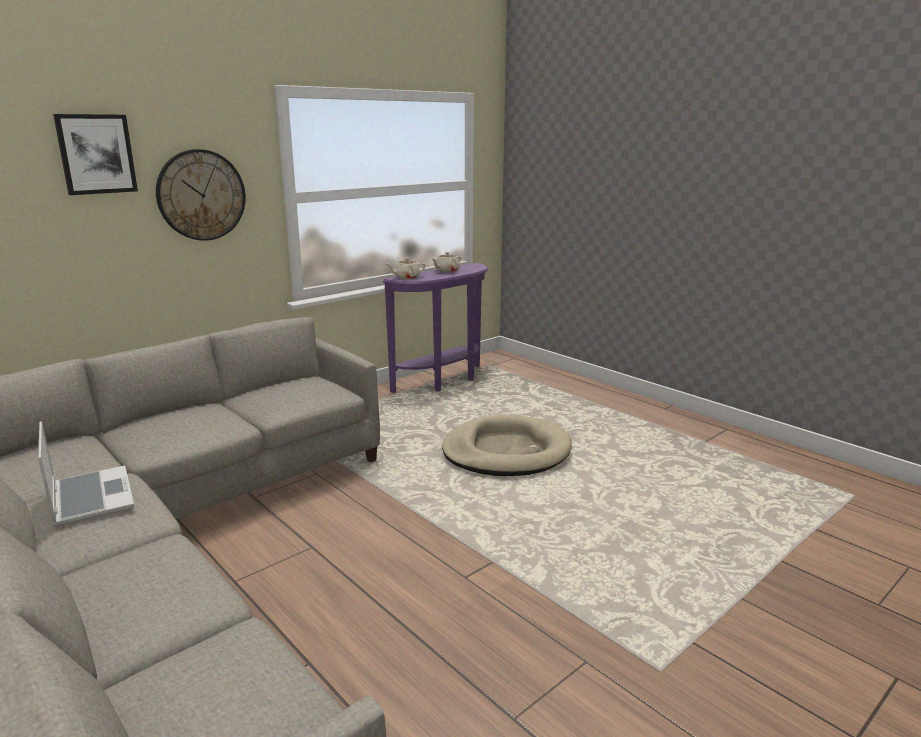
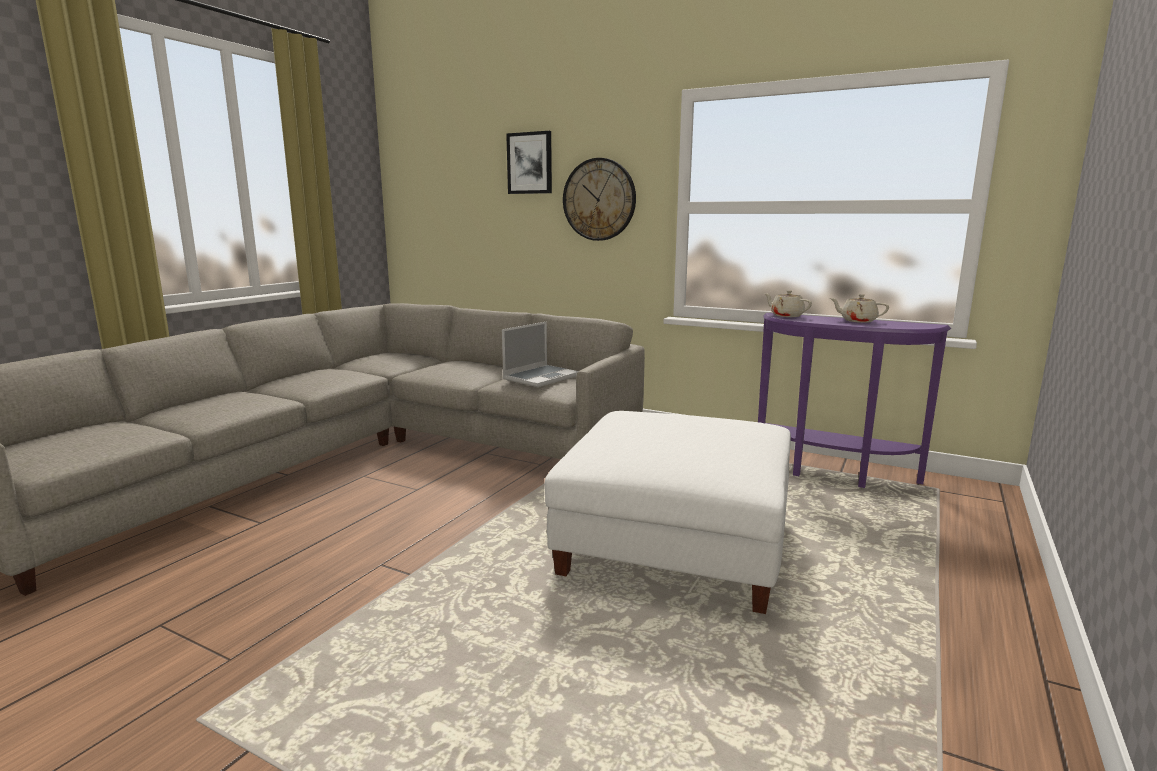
camera: 70 degrees right, 5 degrees down
(90, 497) = (335, 373): laptop -> laptop (541, 377)
(506, 451) = (674, 544): beige dog bed -> white ottoman

